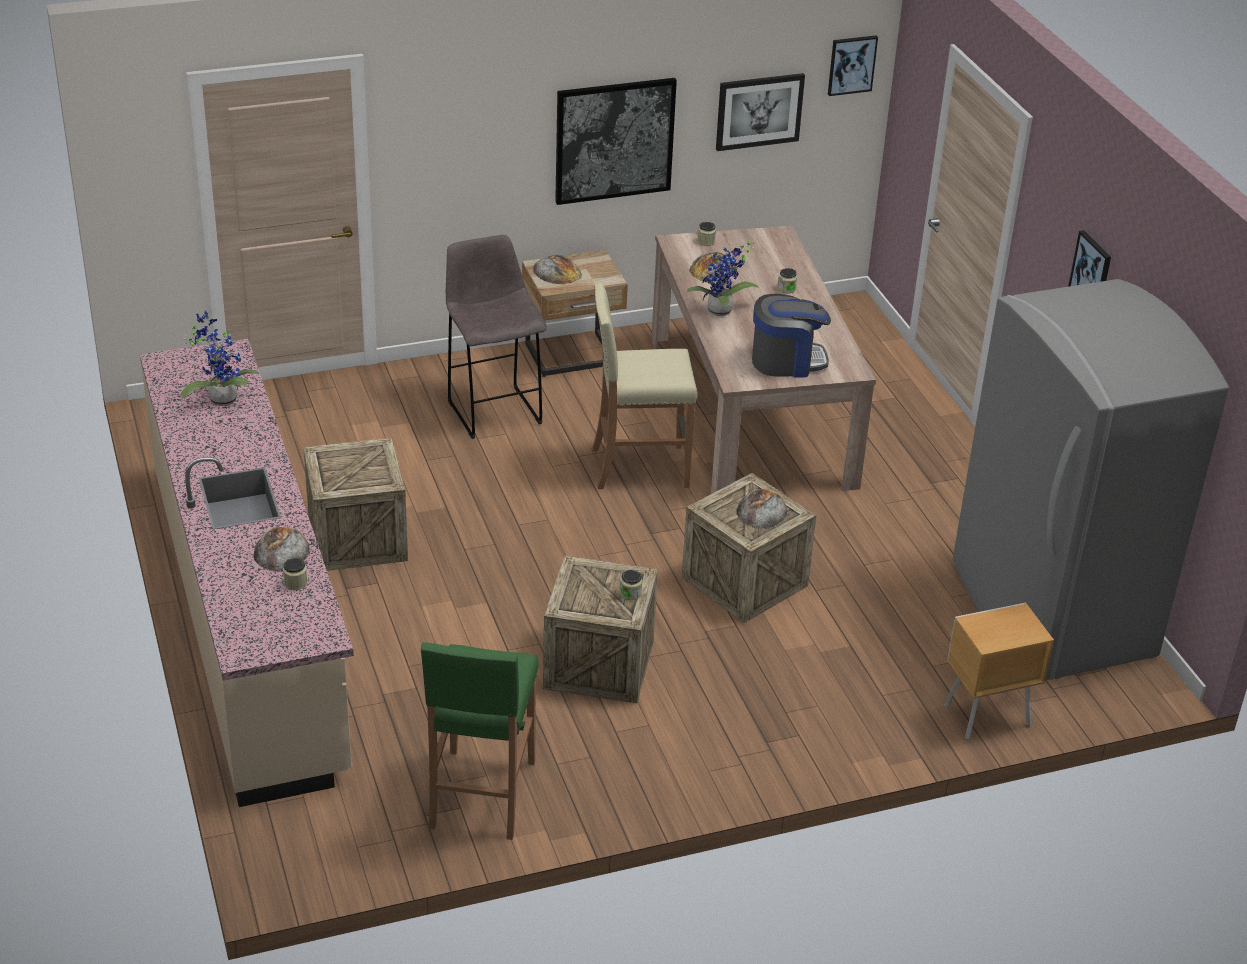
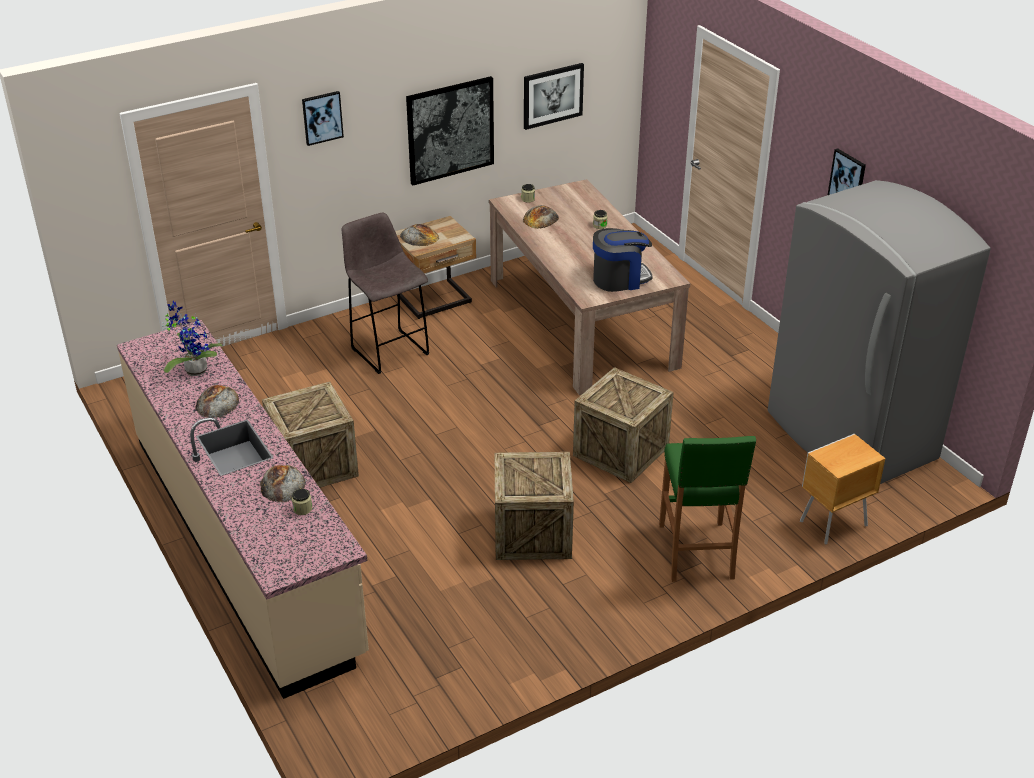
camera: 10 degrees left, 0 degrees up
(481, 795) = (475, 653): green stool -> green stool (696, 552)
(630, 593) = (555, 474): jar -> none
(638, 467) = (512, 377): beige stool -> none
(721, 312) = (558, 250): potted plant -> none
(761, 510) = (632, 394): bread -> bread (217, 403)
(851, 64) = (615, 52): picture -> picture (322, 117)

